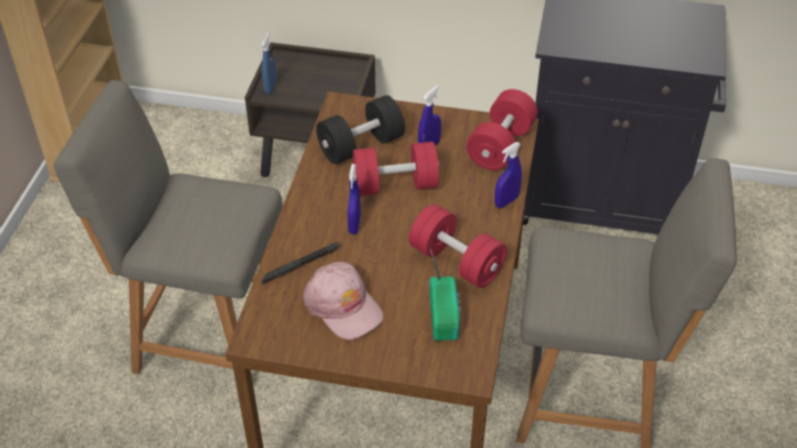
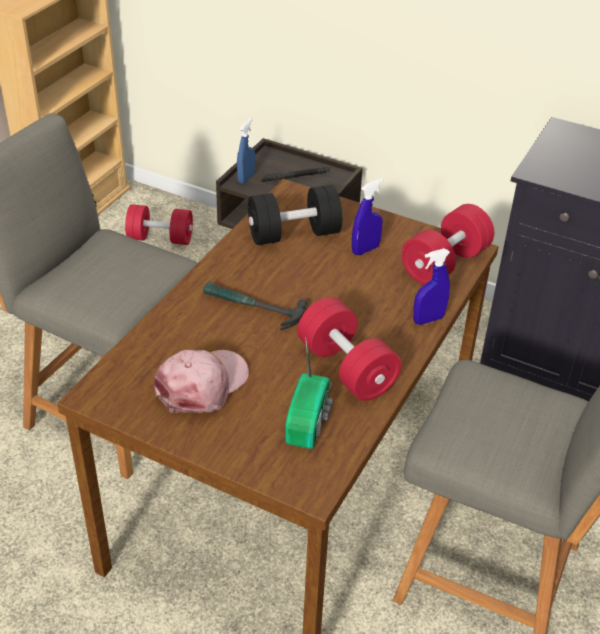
camera: 15 degrees right, 5 degrees down
(301, 265) = (177, 334): black flashlight -> black flashlight (295, 177)
(343, 306) = (202, 385): pink cap -> pink cap turned 120 degrees counterclockwise
(354, 225) = (252, 308): blue spray bottle -> hammer
(395, 185) = (313, 278): red dumbbell -> red dumbbell (160, 238)

